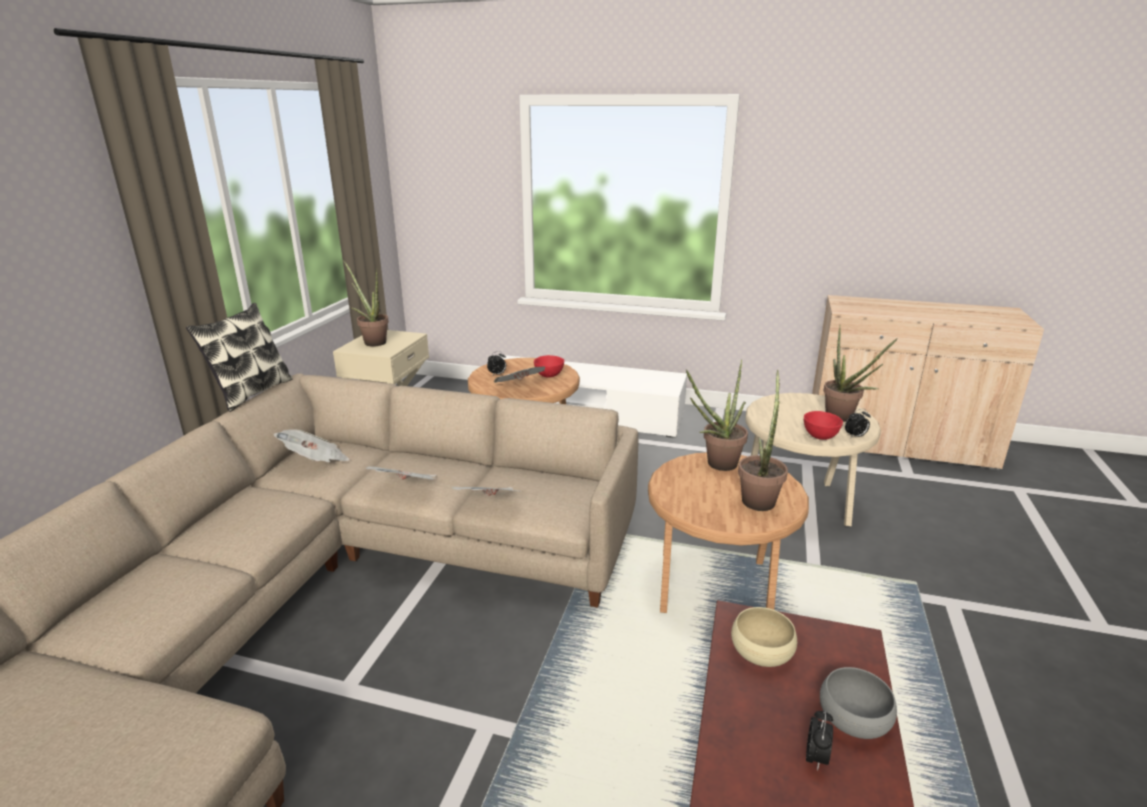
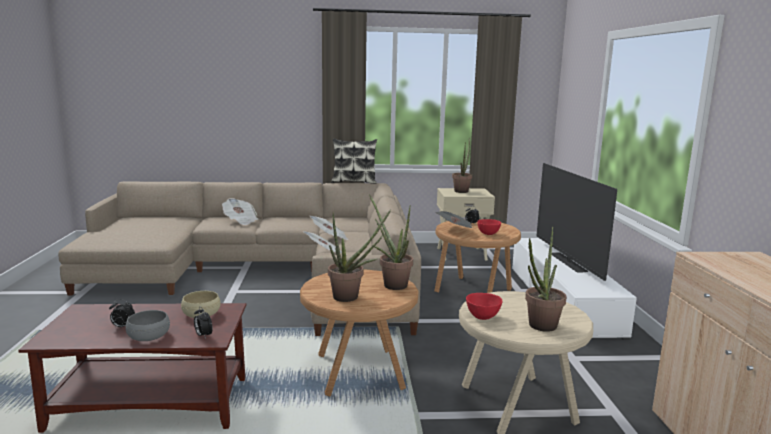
camera: 70 degrees right, 10 degrees down
(316, 461) = (343, 220): newspaper -> newspaper (240, 221)
(581, 373) = (567, 262): none -> television
(855, 436) = (501, 331): alarm clock -> alarm clock (203, 335)

